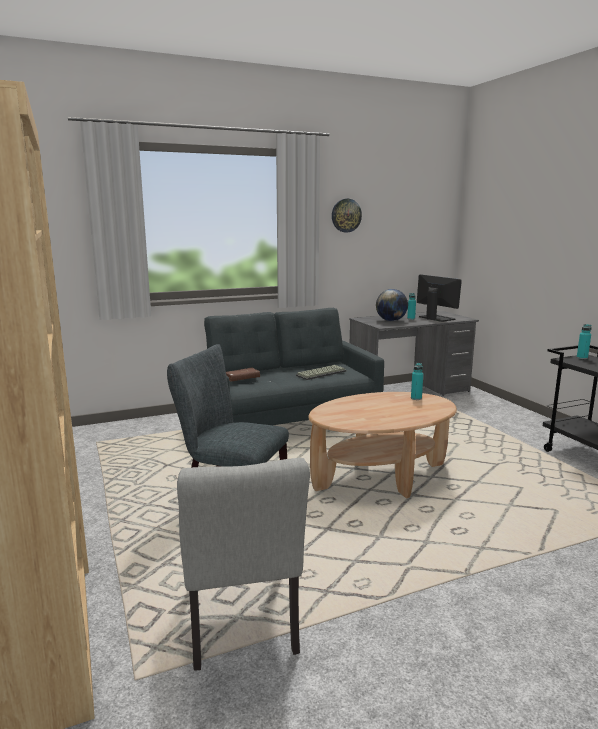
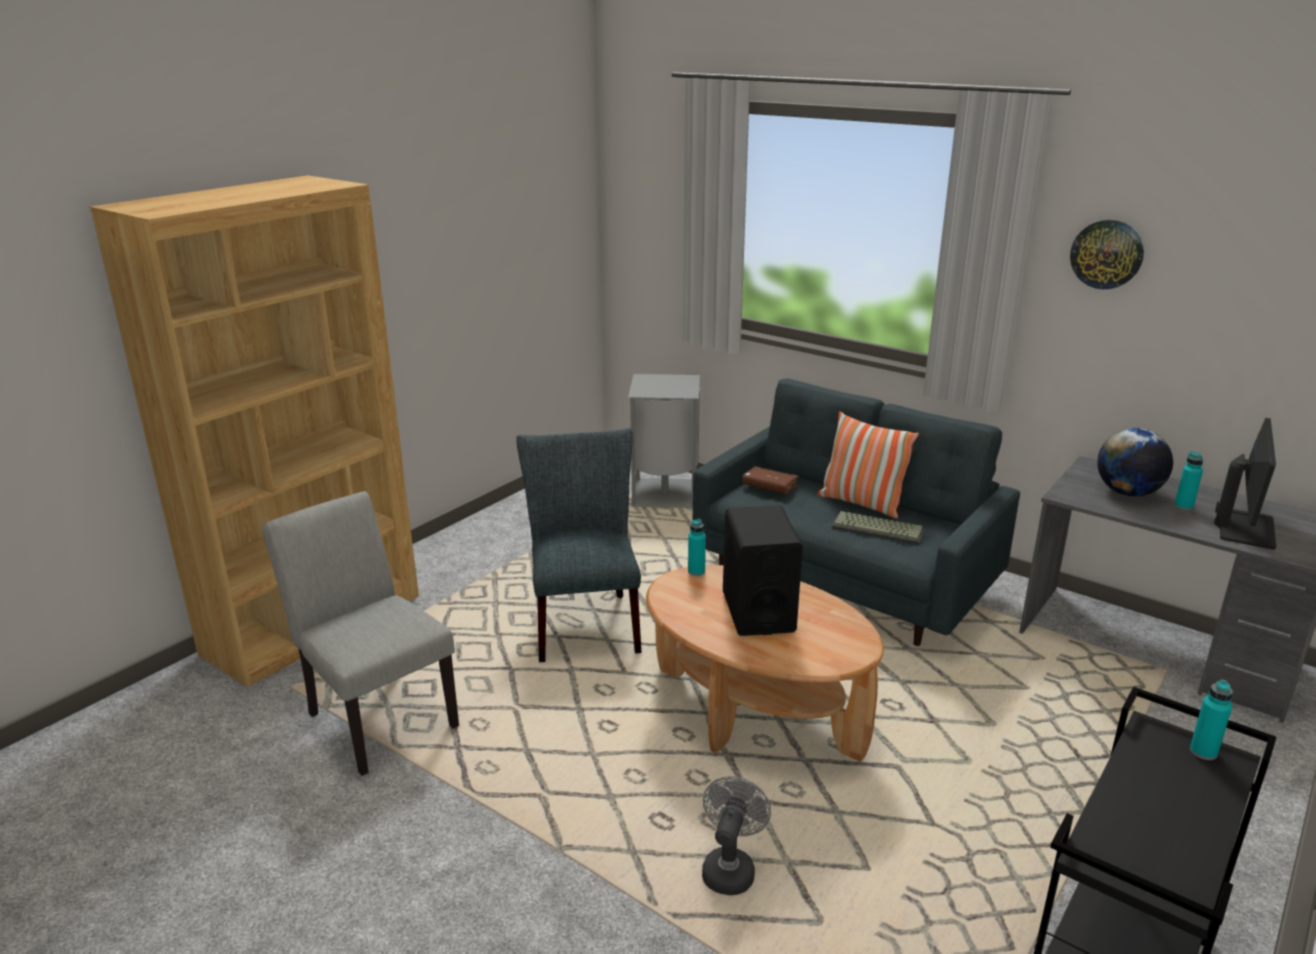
camera: 60 degrees right, 10 degrees up
(119, 435) = (666, 494): none -> grey trash can
(242, 627) = (376, 715): grey chair -> grey chair turned 90 degrees clockwise
(290, 370) = (861, 503): none -> pillow
(380, 408) = (758, 611): none -> black speaker
(416, 398) = (839, 631): turquoise bottle -> turquoise bottle (696, 571)
(506, 522) = (730, 868): none -> grey fan

